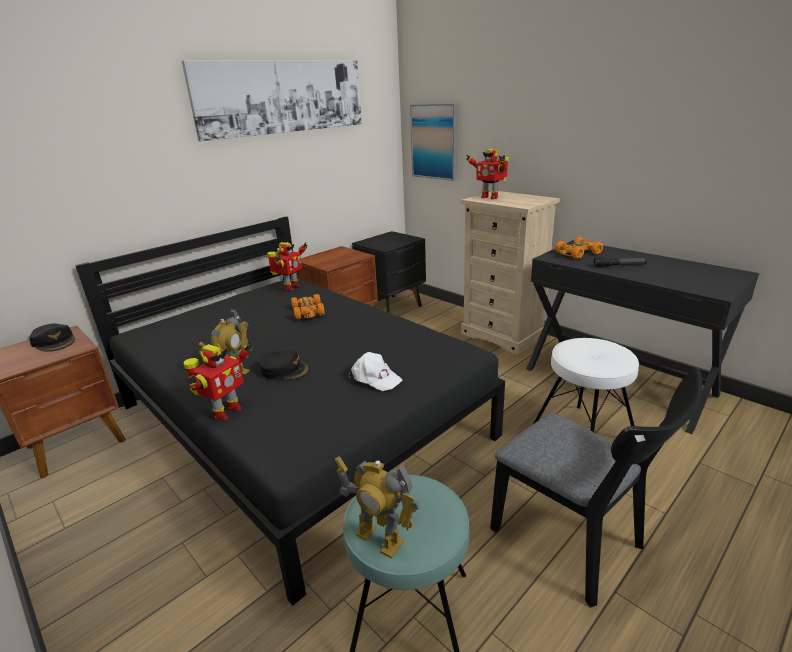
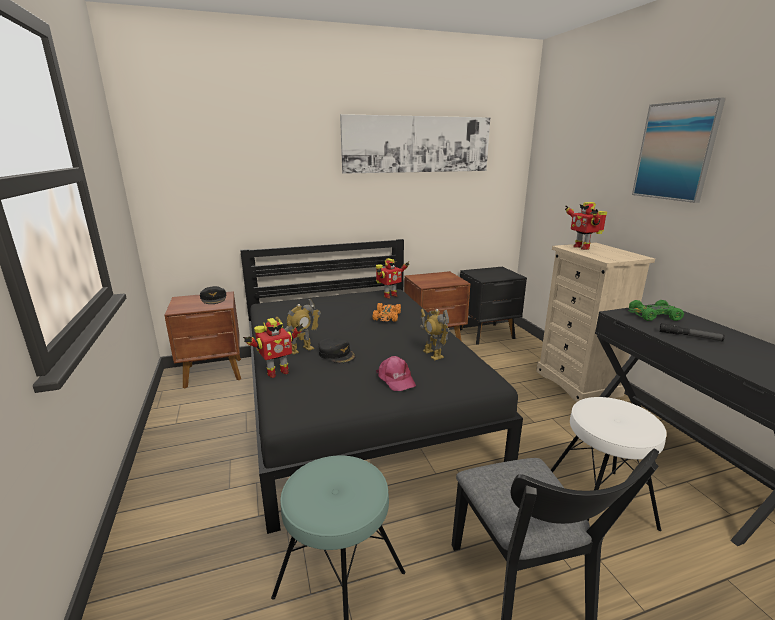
camera: 25 degrees right, 5 degrees down
(375, 378) = (396, 379): white cap -> pink cap
(379, 538) = (303, 496): toy robot -> toy robot (432, 354)
(434, 142) = (552, 191): picture -> picture (675, 151)
(577, 253) = (653, 316): orange toy car -> green toy car

